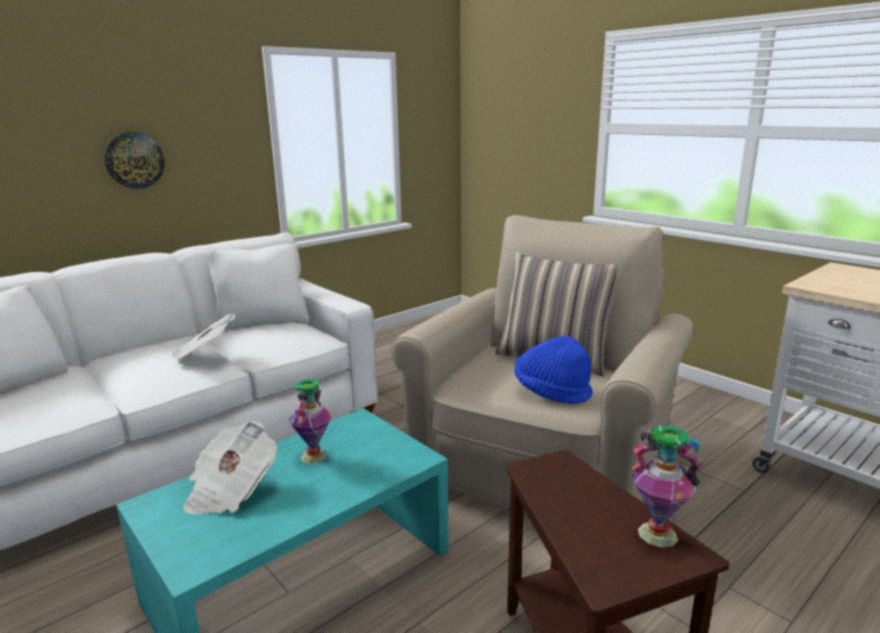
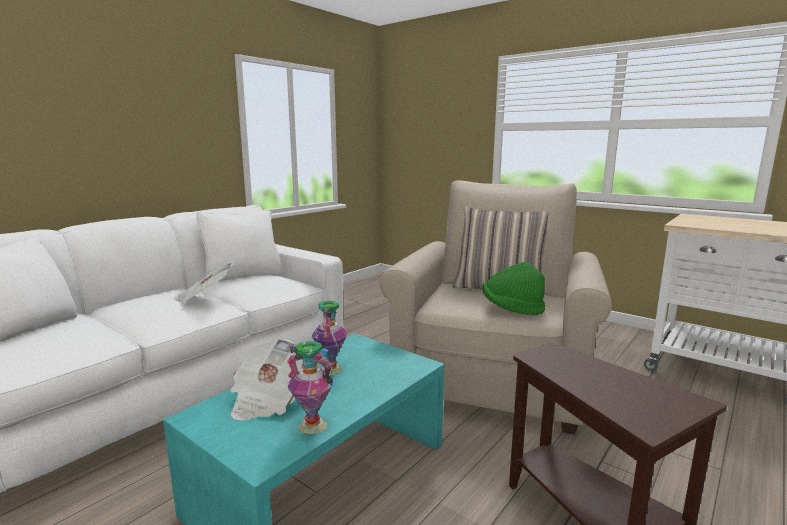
camera: 10 degrees left, 5 degrees down
(134, 160) = (128, 139): wall clock -> none
(551, 392) = (512, 309): blue hat -> green hat
(658, 534) = (662, 390): vase -> vase (313, 425)

